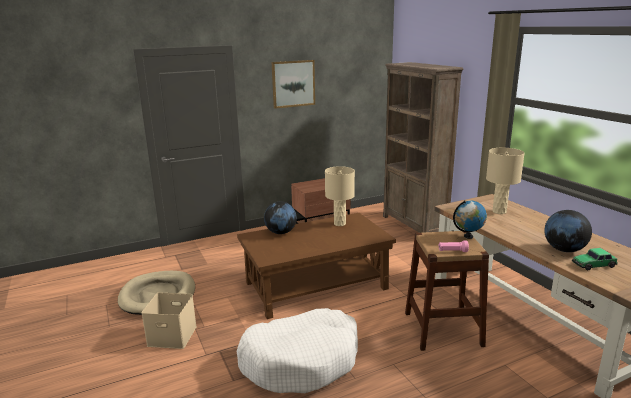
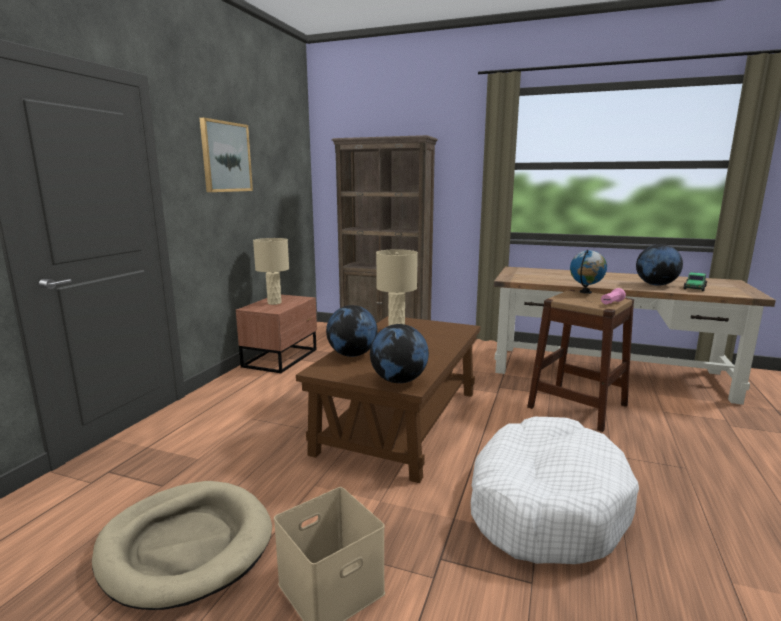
camera: 45 degrees left, 5 degrees down
(268, 255) = (399, 380): none -> globe
(499, 211) = (548, 274): beige table lamp -> beige table lamp (274, 303)

